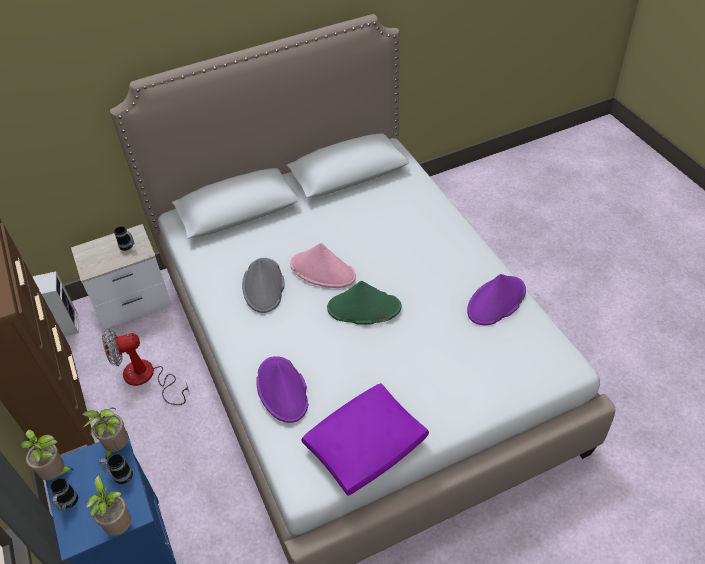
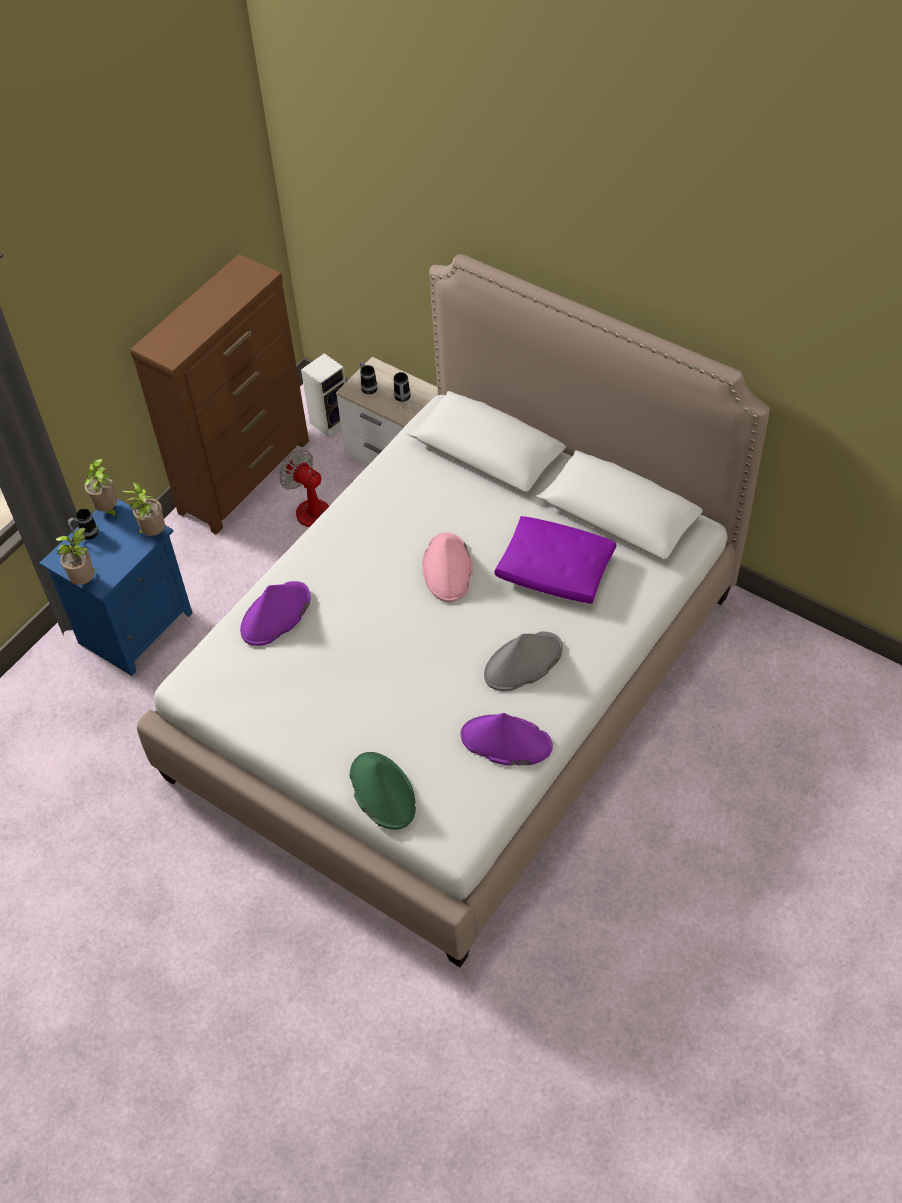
camera: 60 degrees right, 5 degrees up
(120, 475) = (128, 552): mug -> mug (368, 387)
(263, 286) = (394, 531): grey hat -> grey hat (523, 662)
(363, 308) = (418, 628): green hat -> green hat (382, 791)
(366, 445) = (254, 710): purple pillow -> purple pillow (556, 570)

